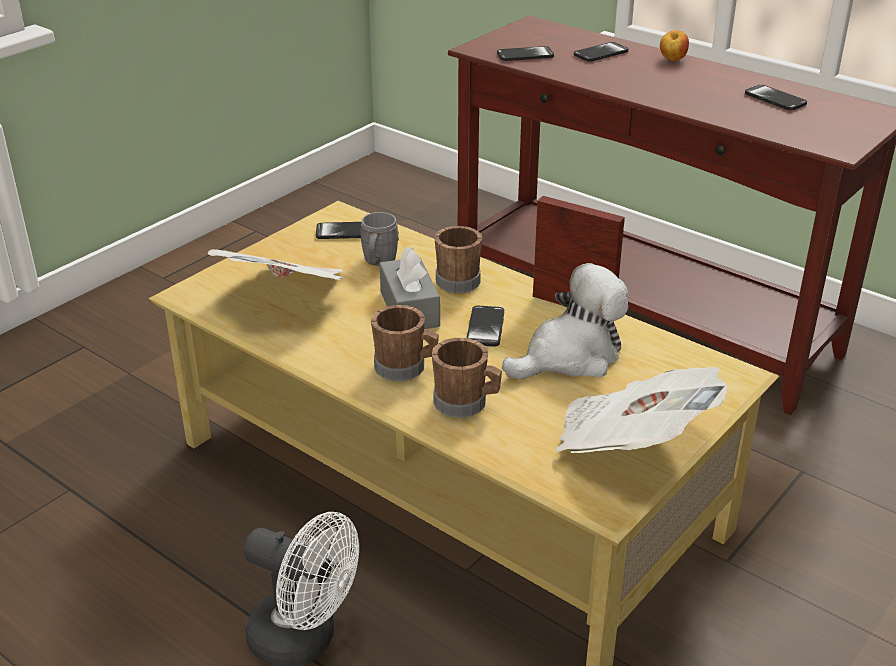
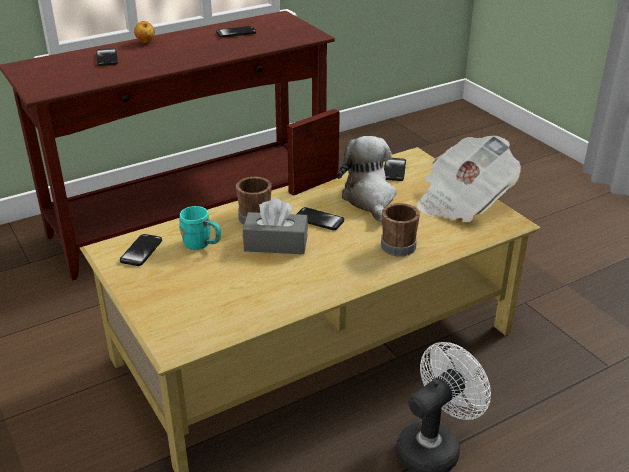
camera: 70 degrees left, 0 degrees up
(287, 296) = (218, 295): newspaper -> none
(378, 263) = (202, 245): grey mug -> turquoise mug
(405, 368) = (349, 259): brown mug -> none
(525, 55) = (77, 80): phone -> phone (394, 170)

